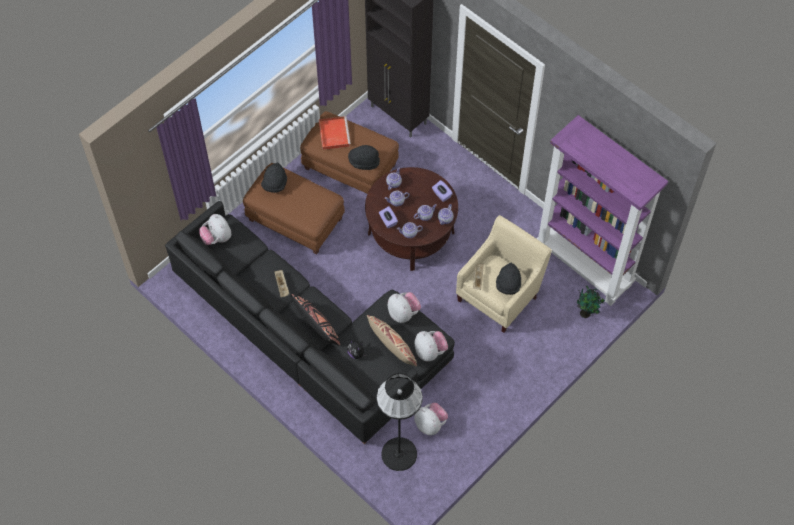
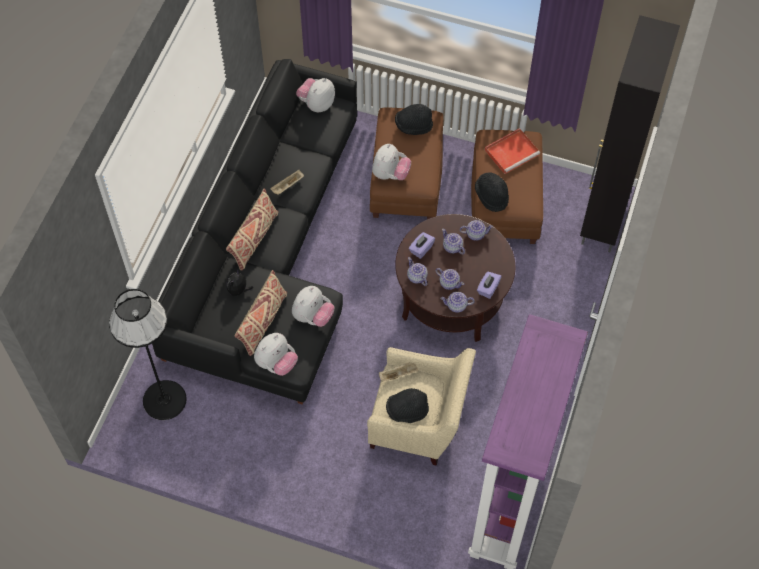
camera: 65 degrees right, 0 degrees up
(317, 326) = (254, 239): black pillow -> beige pillow
(430, 424) = (215, 417): plush toy -> plush toy (390, 174)
(586, 313) = (444, 531): potted plant -> none

